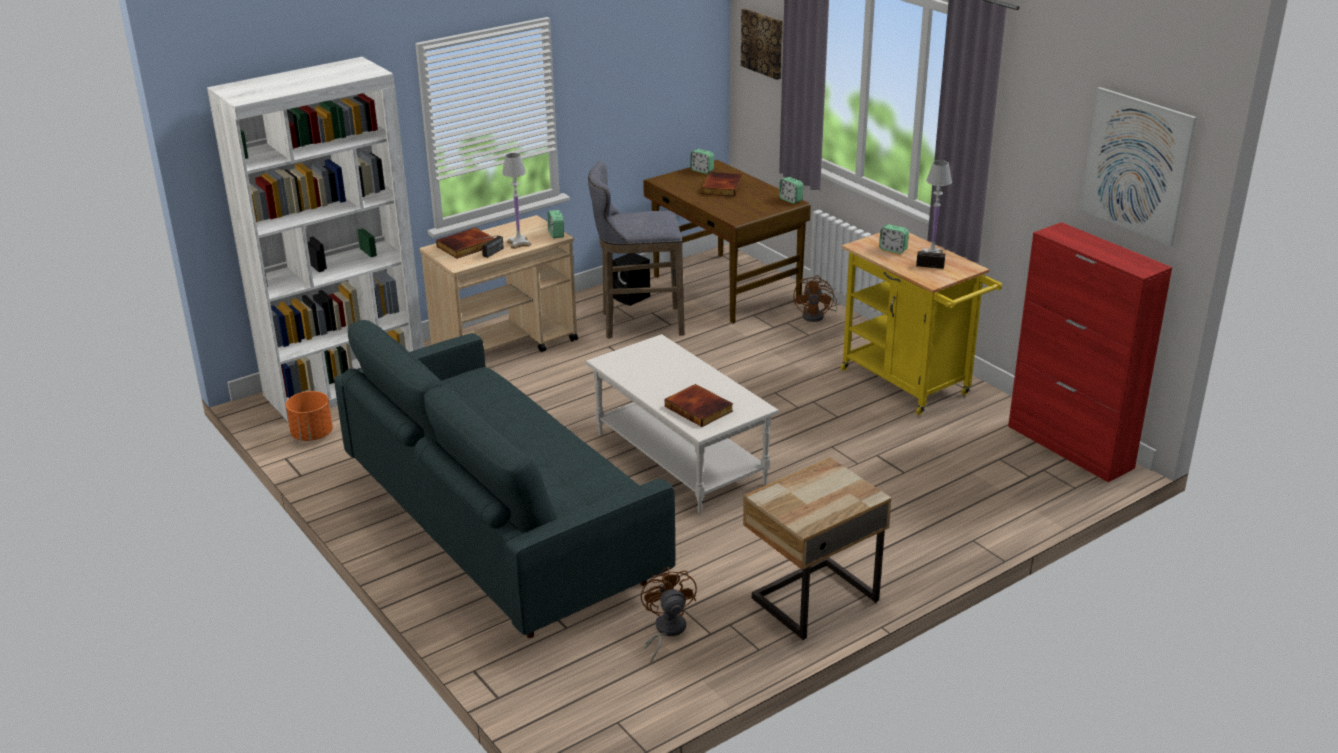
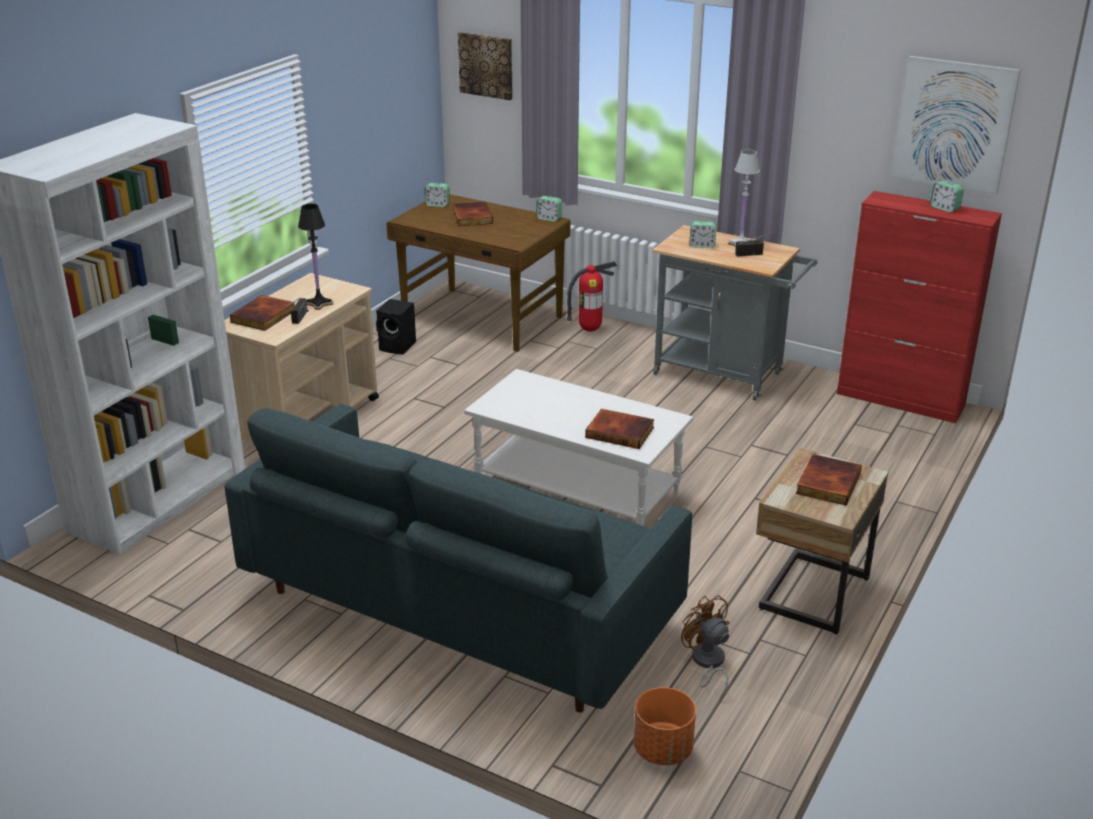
camera: 25 degrees left, 0 degrees up
(312, 435) = (161, 562): orange planter -> orange planter (662, 750)
(519, 243) = (319, 303): white table lamp -> black table lamp
(556, 234) = (350, 288): alarm clock -> alarm clock (944, 208)
(638, 324) = (426, 370): grey stool -> none
(817, 316) = (590, 329): brown fan -> fire extinguisher
(822, 493) = (827, 482): none -> book
(910, 385) = (725, 375): yellow cart -> grey cart

